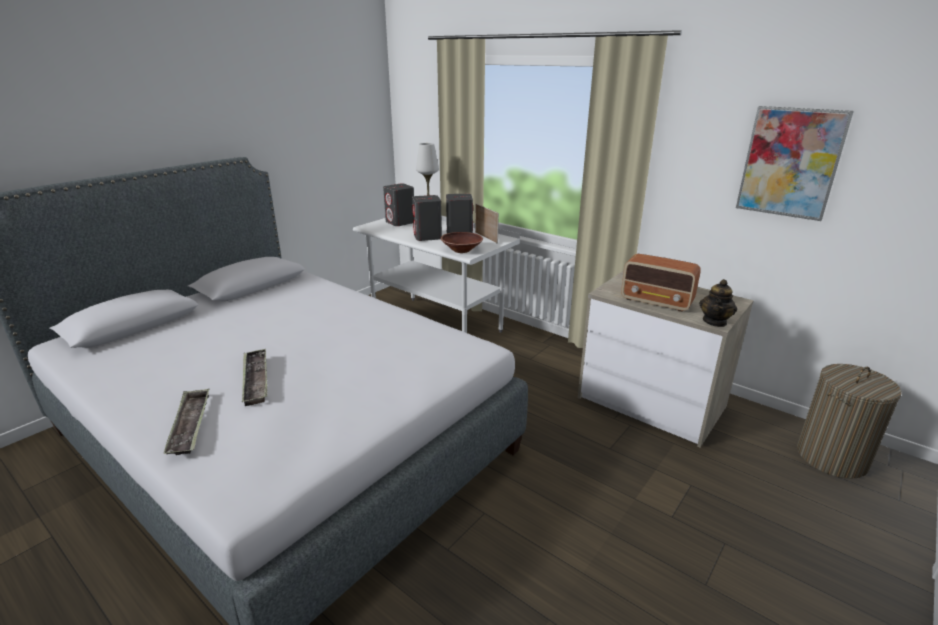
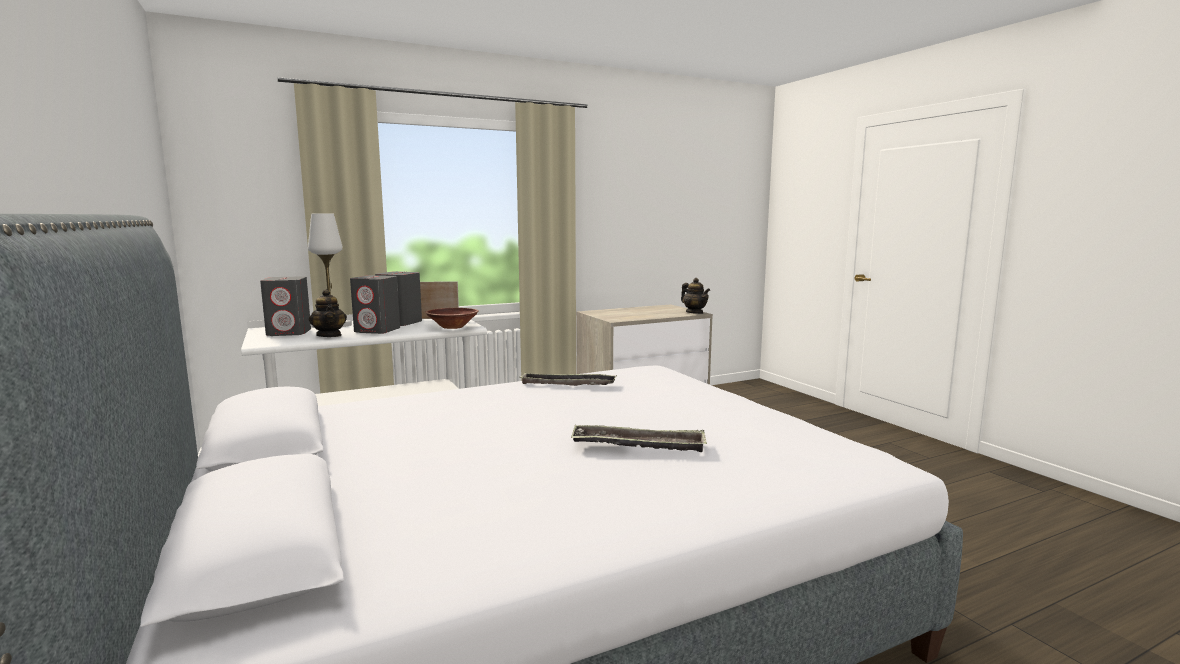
camera: 65 degrees left, 15 degrees down
(190, 425) = (726, 485): tray -> tray (568, 384)
(401, 232) = (329, 335): none -> teapot
(657, 302) = (649, 315): radio -> none
(790, 163) = (659, 203): picture -> none
(831, 457) = (740, 393): laundry basket -> none

